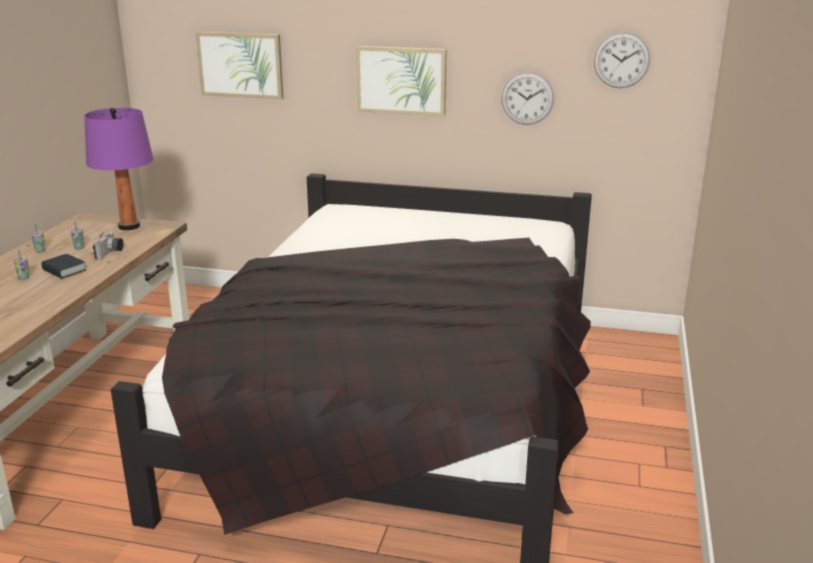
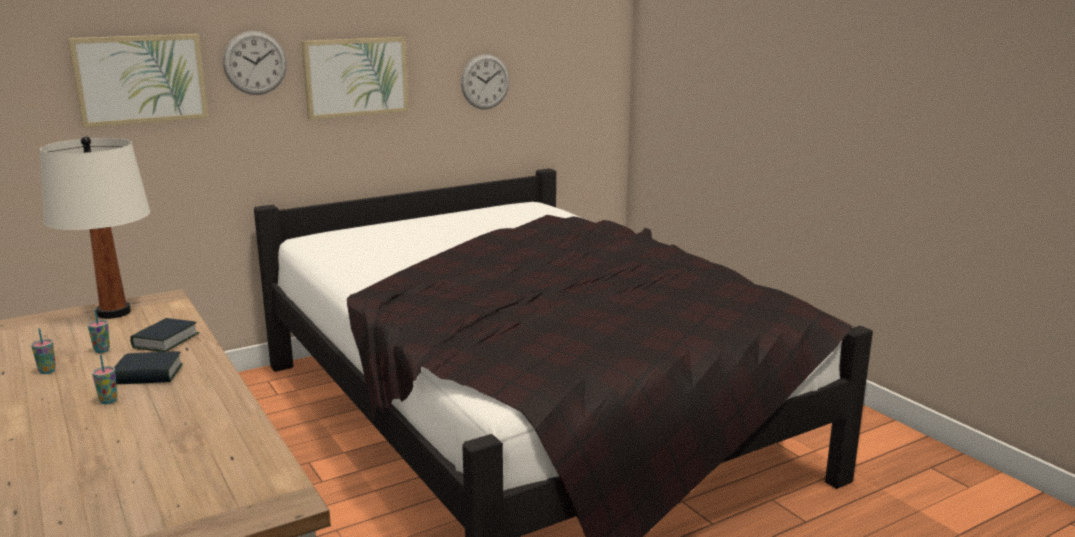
camera: 45 degrees left, 5 degrees down
(110, 253) = (165, 341): camera -> book
(129, 226) = (114, 312): purple table lamp -> white table lamp
(621, 60) = (562, 35): wall clock -> wall clock (255, 63)

